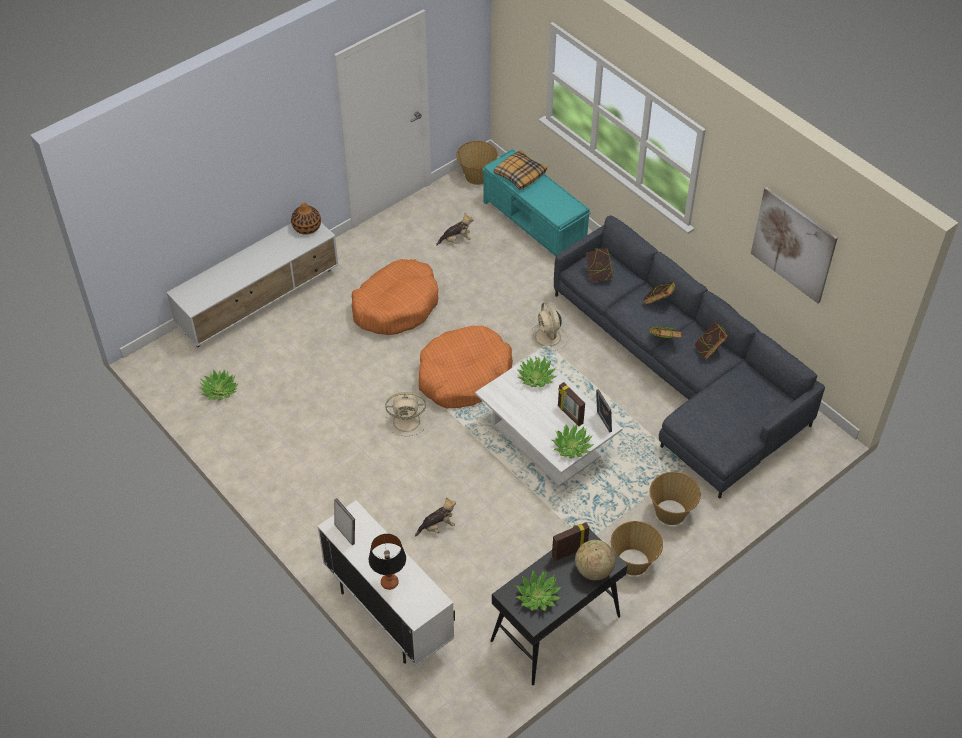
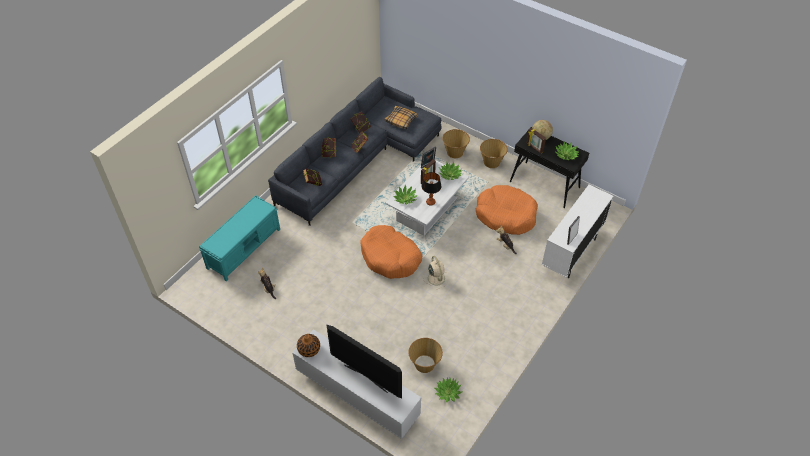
camera: 105 degrees left, 0 degrees up
(242, 271) = (366, 378): none -> television
(389, 582) = (591, 212): table lamp -> table lamp (430, 202)
(396, 305) = (340, 308): orange dog bed -> orange dog bed (505, 215)
(477, 176) = (198, 291): basket -> basket (425, 364)
(520, 174) = (227, 236): pillow -> pillow (401, 120)
(548, 338) = (347, 222): beige fan -> none
(793, 245) = (336, 48): picture -> none

